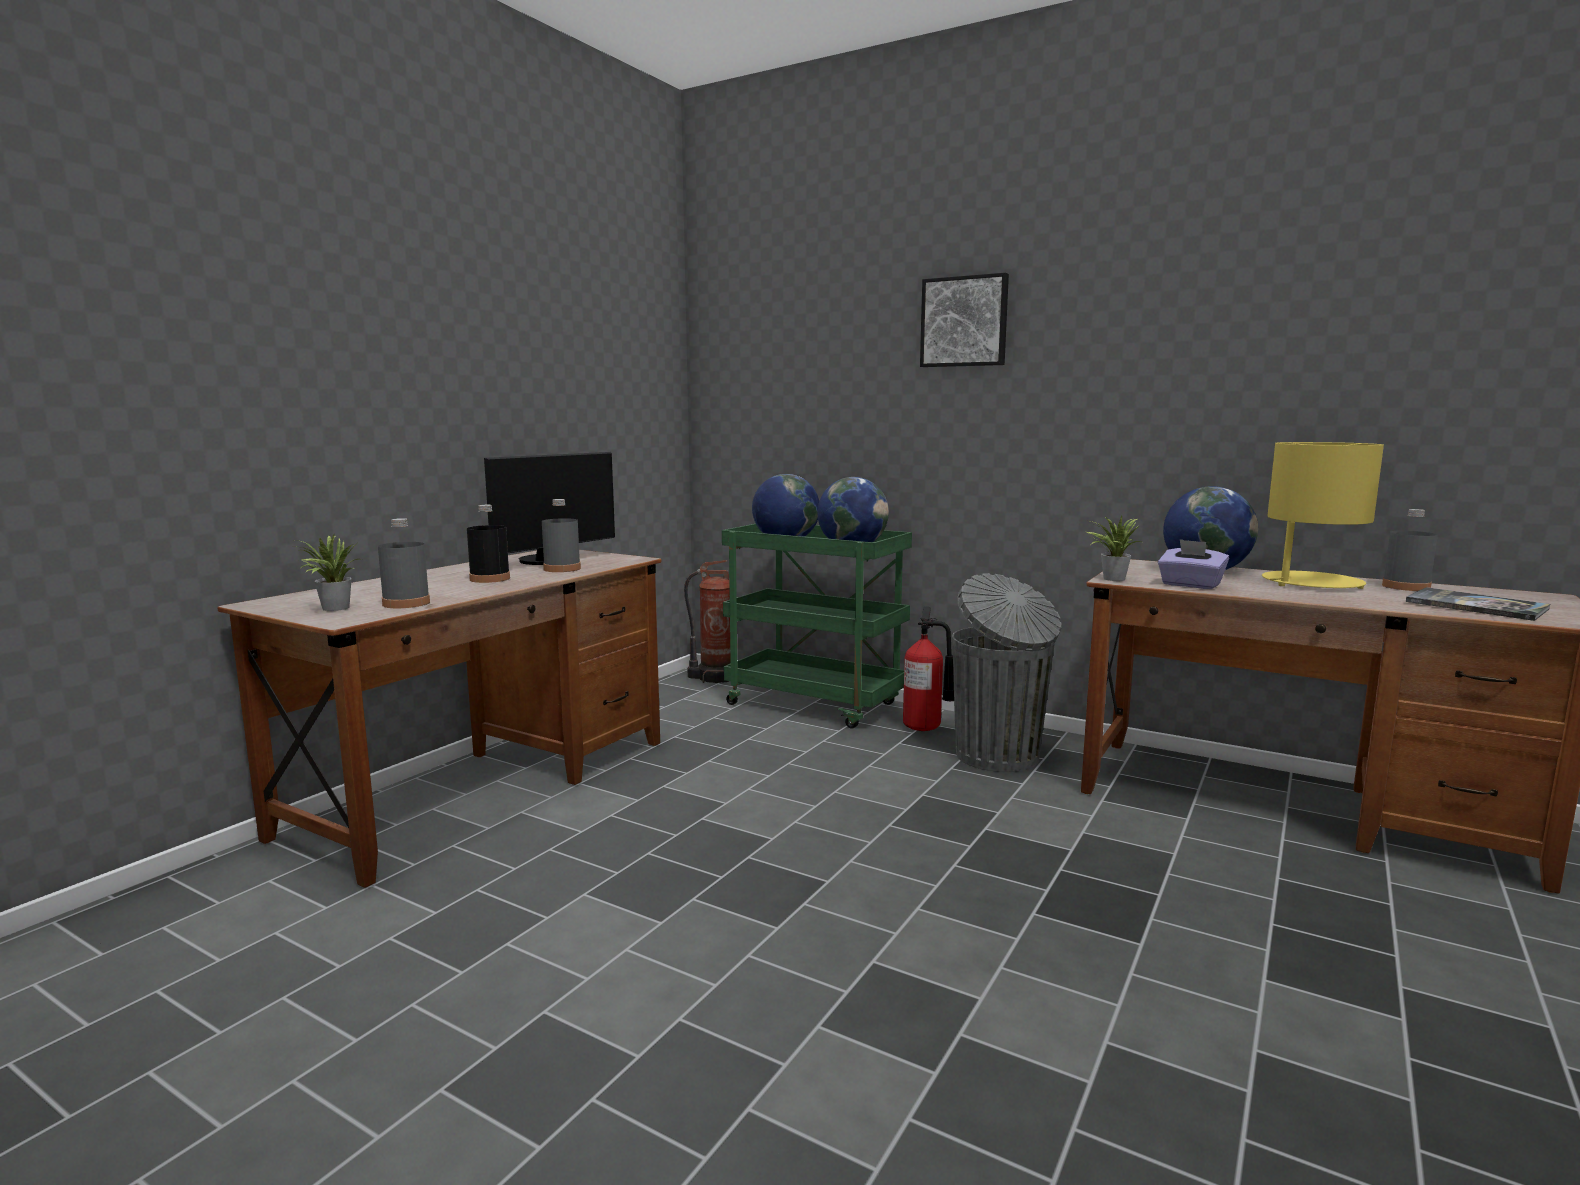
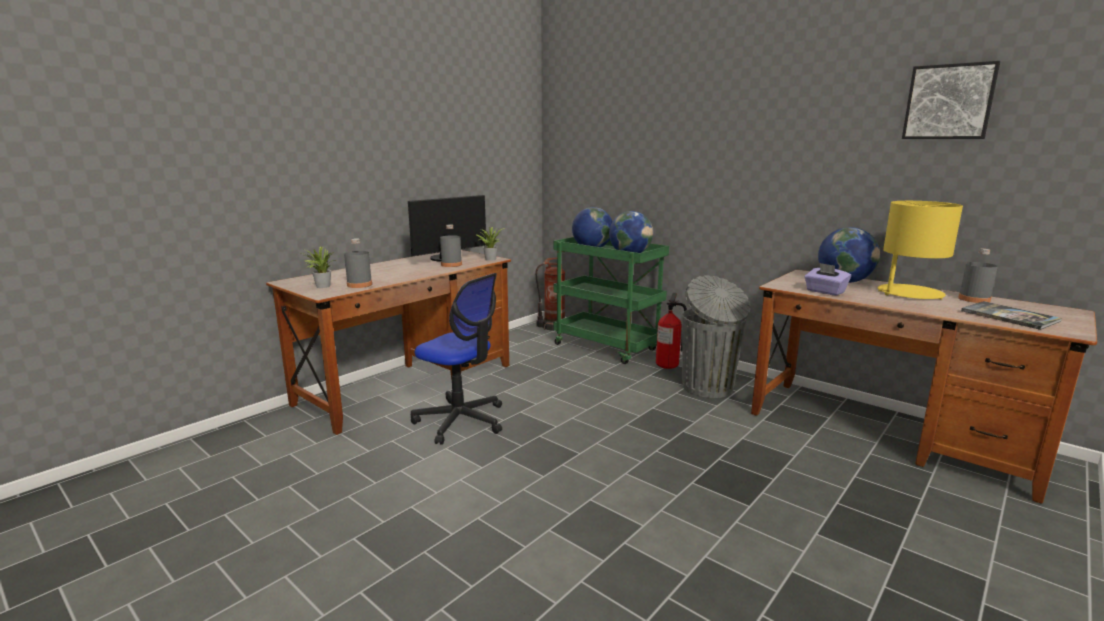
camera: 10 degrees right, 5 degrees up
(490, 579) = (409, 270): black bottle -> none
(599, 842) = (461, 421): none -> office chair
(964, 322) = (706, 113): picture -> picture (949, 102)
(1111, 578) = (776, 284): potted plant -> potted plant (490, 259)

